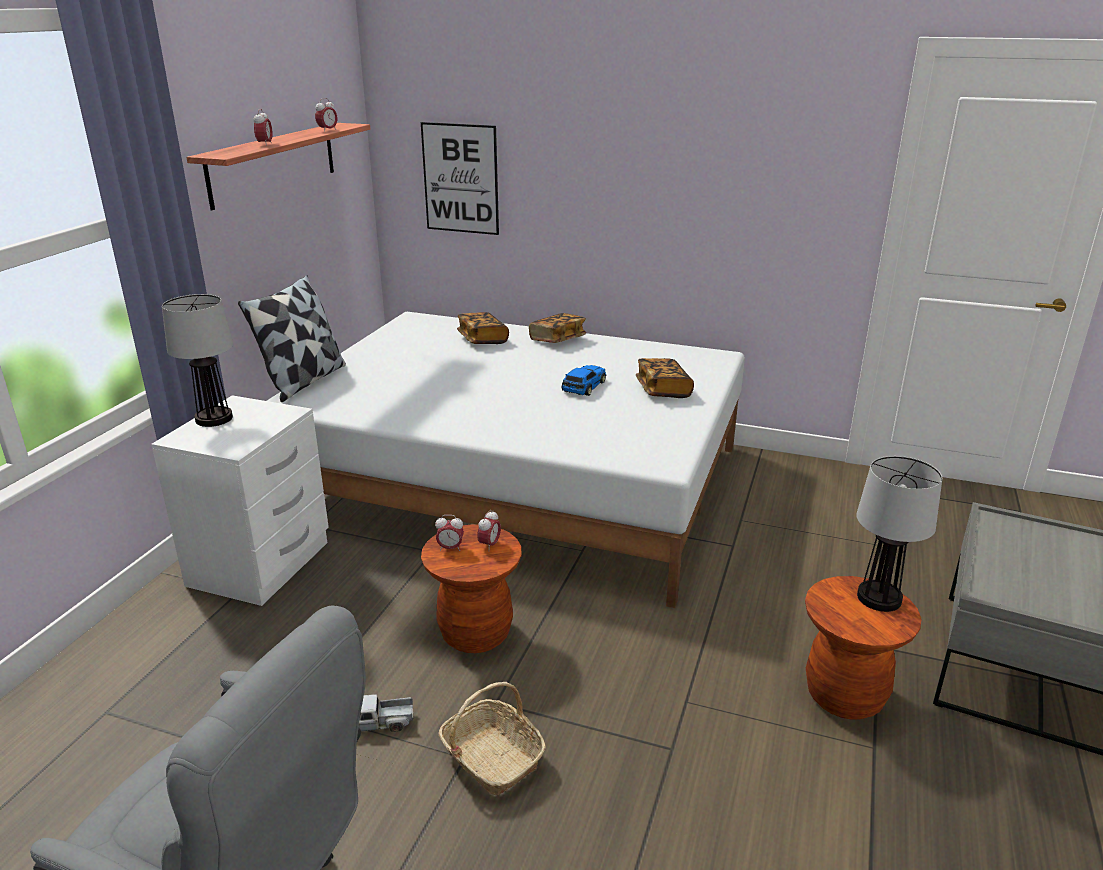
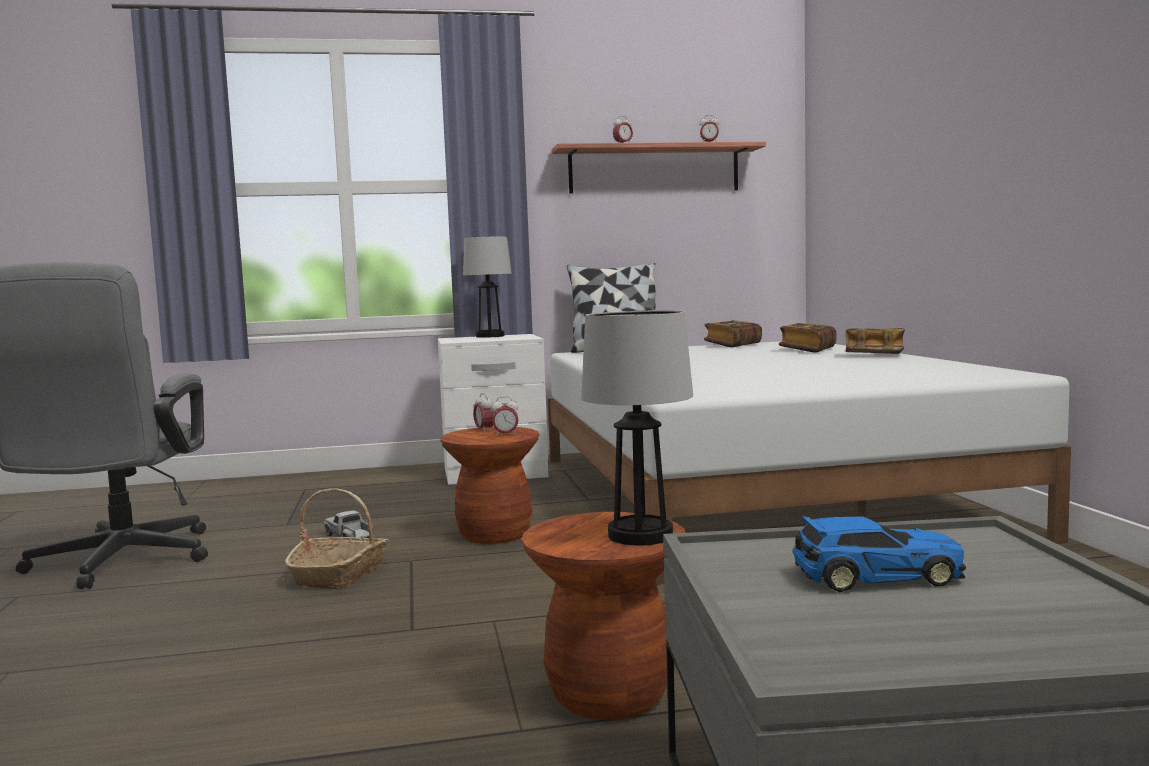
camera: 60 degrees right, 20 degrees down
(460, 179) = (851, 191): picture -> none
(583, 386) = (787, 369): toy car -> toy car (873, 576)
(663, 390) = (853, 377): book -> book (733, 345)

